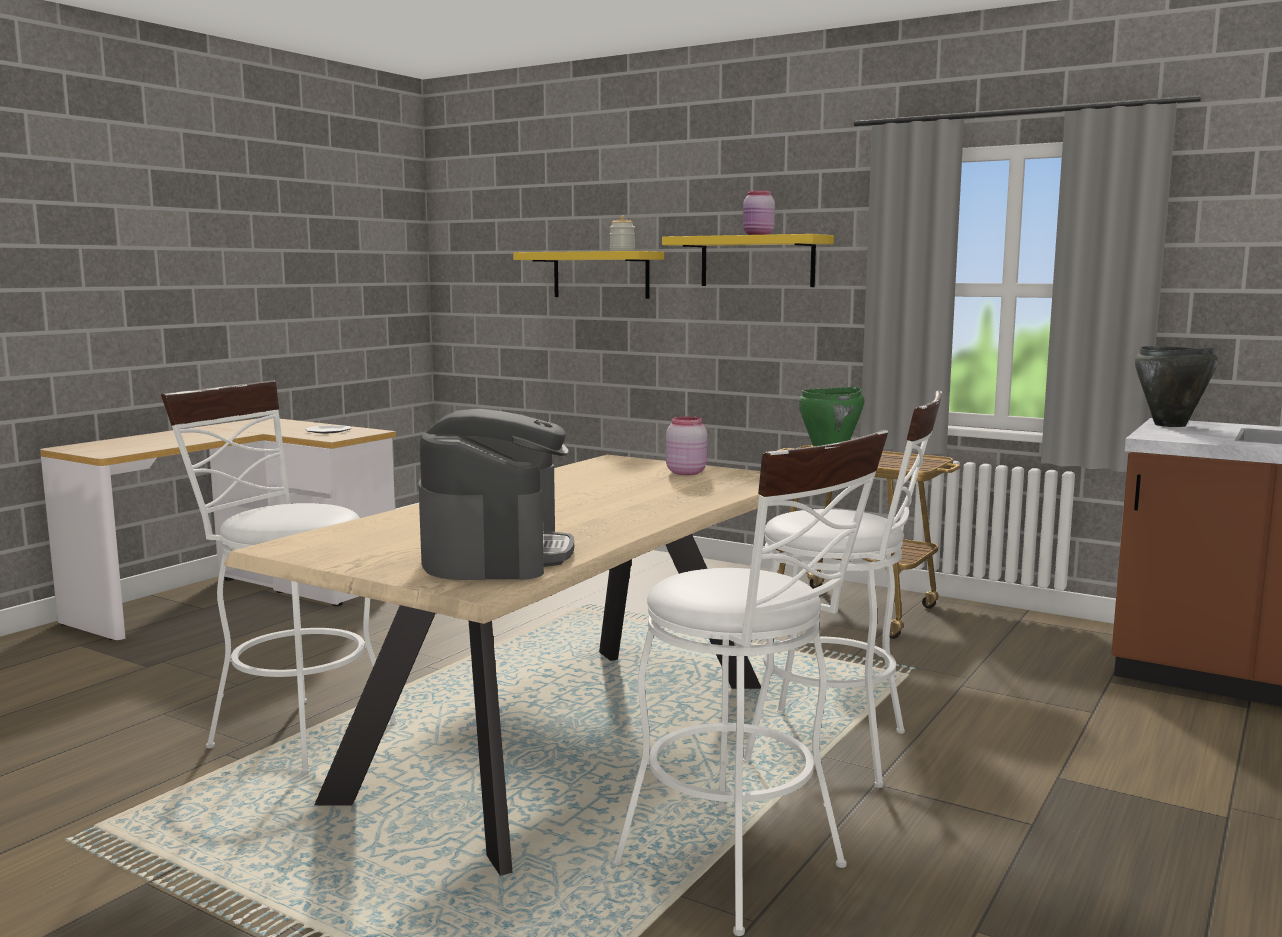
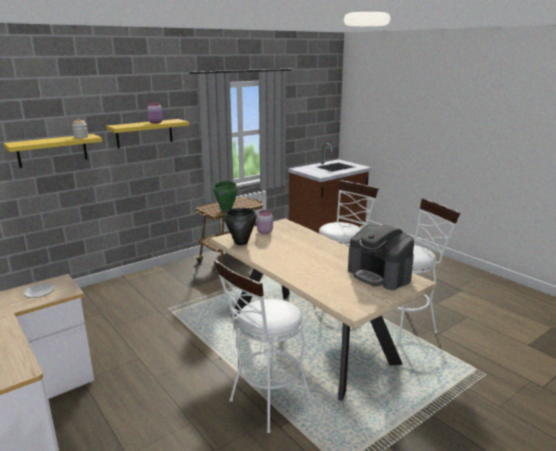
camera: 70 degrees left, 10 degrees up
(496, 554) = (379, 275): coffee machine -> coffee machine turned 150 degrees counterclockwise
(1170, 425) = (303, 170): black cooking pot -> black cooking pot (241, 243)

